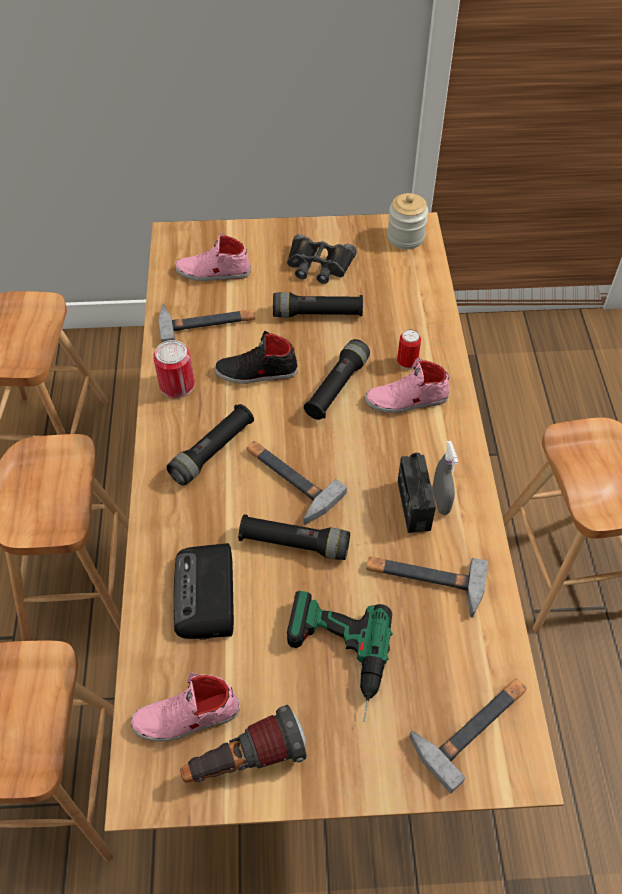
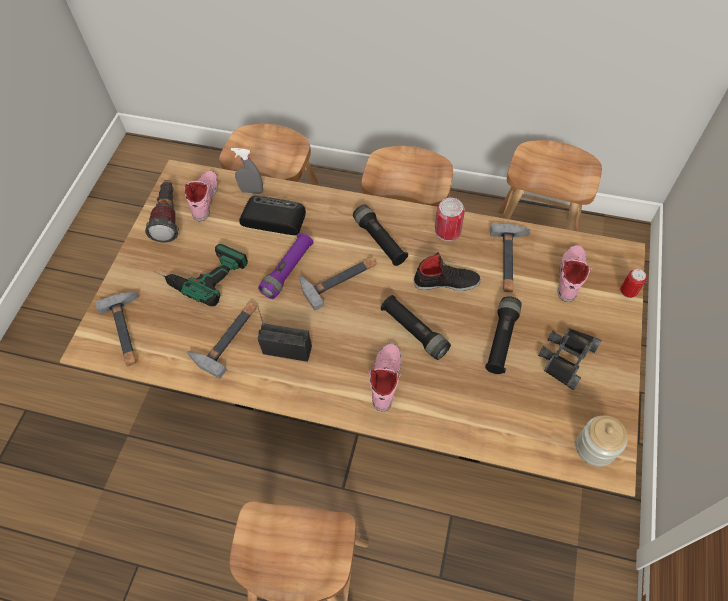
camera: 110 degrees right, 5 degrees up
(256, 372) = (446, 281): black shoe -> black shoe turned 75 degrees clockwise
(294, 544) = (288, 270): black flashlight -> purple flashlight
(407, 362) = (426, 392): can -> can (628, 292)
(440, 502) = (283, 369): grey spray bottle -> grey spray bottle (252, 191)

